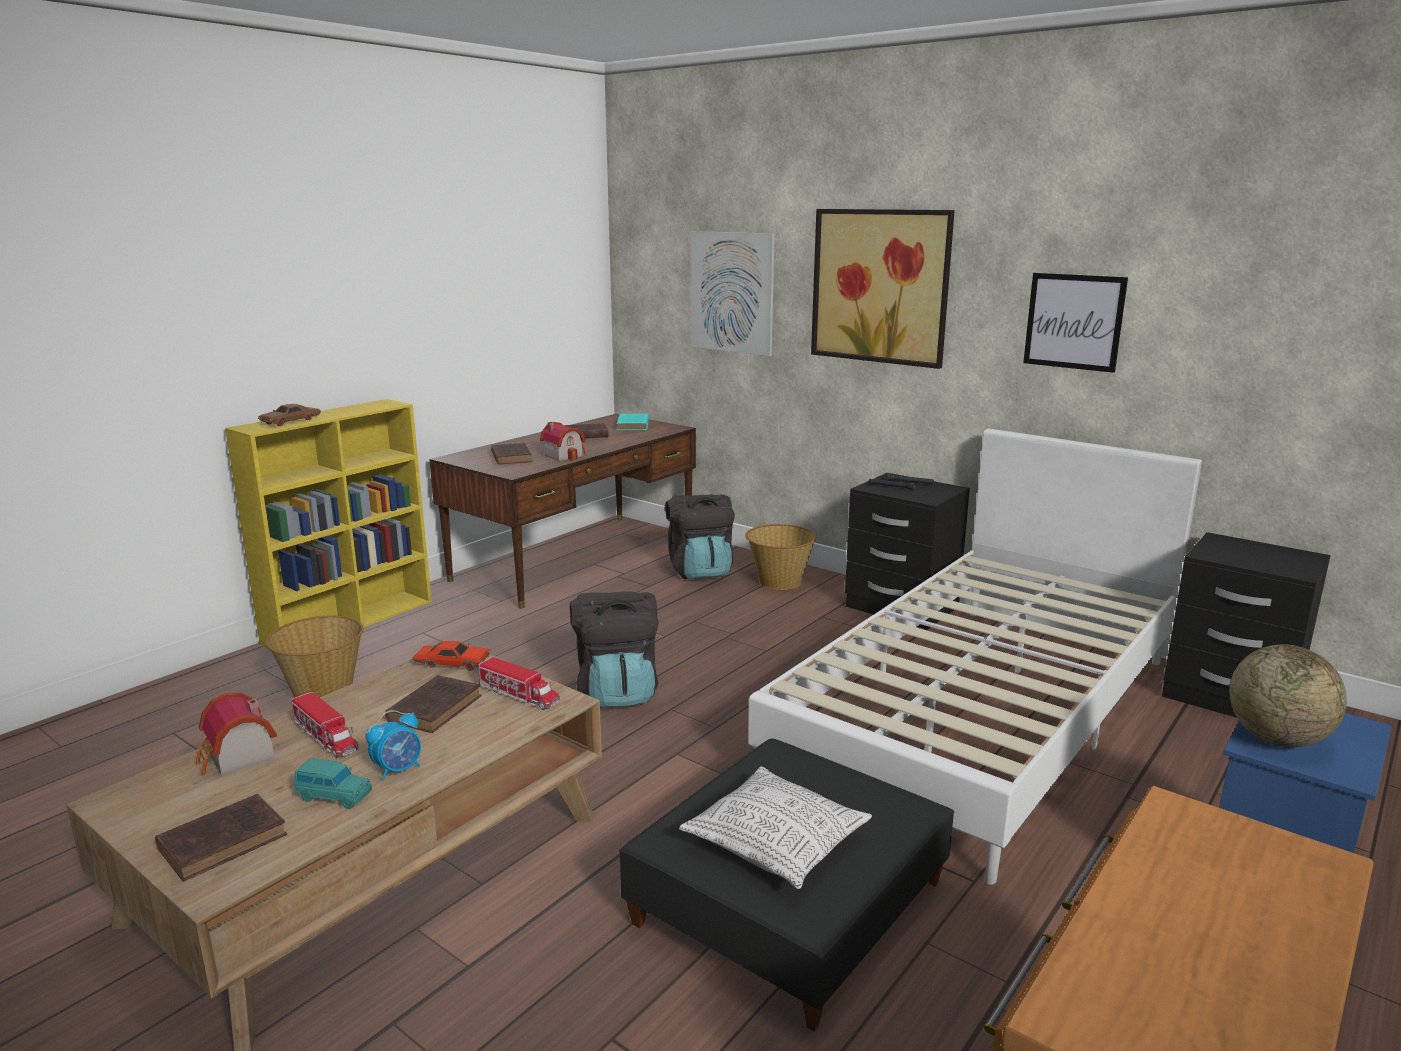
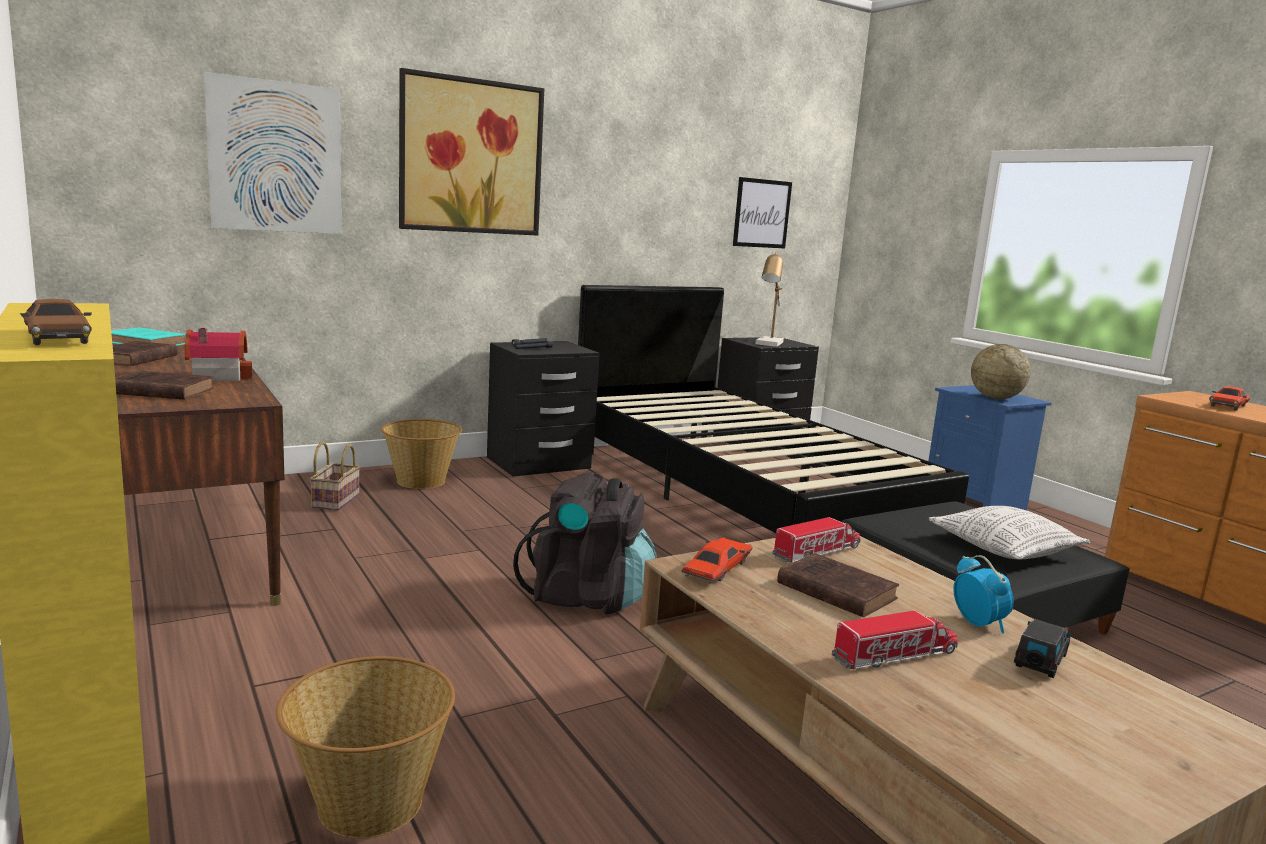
camera: 70 degrees left, 5 degrees down
(226, 840) = (1153, 731): brown book -> none
(237, 758) = (947, 718): toy house -> none
(333, 796) = (1040, 661): turquoise toy car -> black toy car
(700, 571) = (335, 500): black backpack -> basket
(981, 714) = (739, 492): white bed -> black bed
(1074, 321) = (635, 191): picture -> picture (762, 213)
(1223, 881) = (1228, 406): none -> red toy car
(1235, 556) = (769, 344): none -> table lamp

